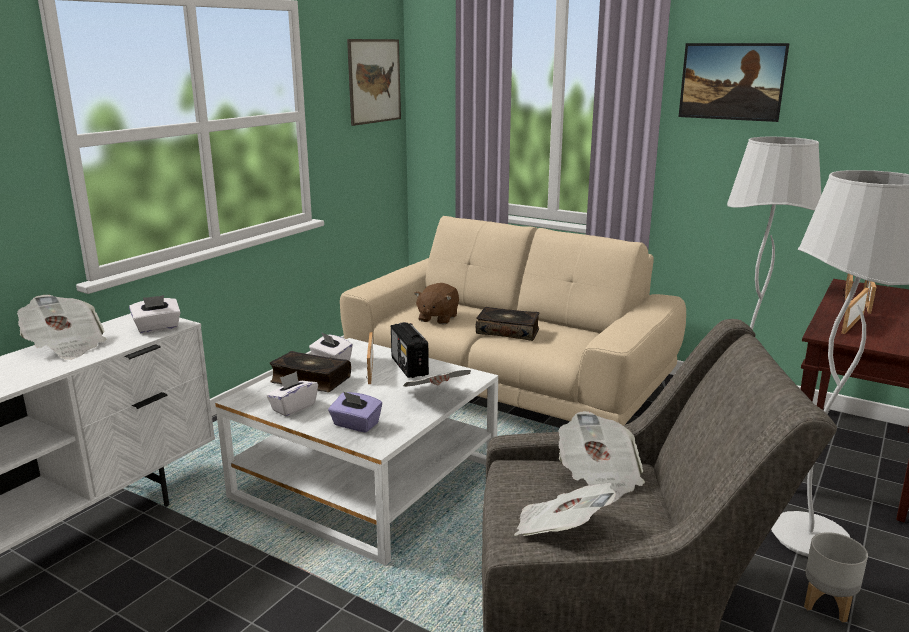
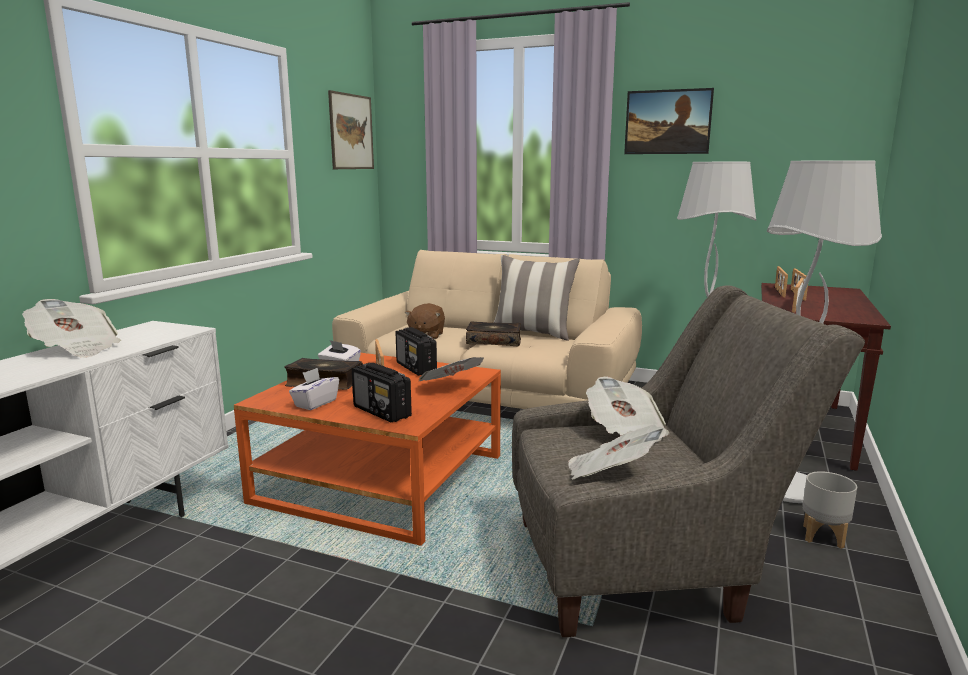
camera: 10 degrees left, 5 degrees down
(157, 328) = (171, 332): white tissue box -> none
(355, 425) = (382, 412): purple tissue box -> radio
(366, 480) = (381, 478): white coffee table -> orange coffee table
(555, 322) = (533, 333): none -> pillow

